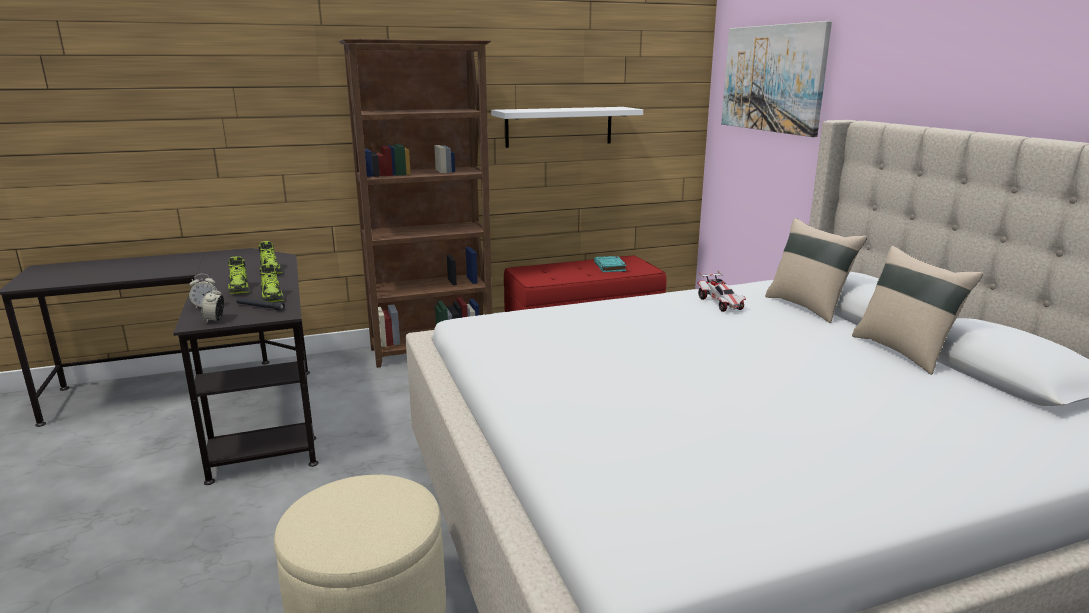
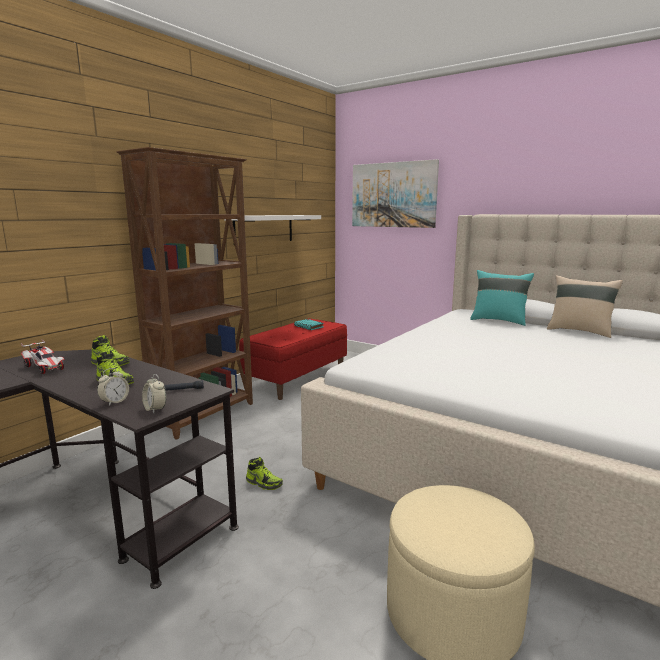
camera: 35 degrees left, 5 degrees down
(272, 297) = (166, 381): shoe -> shoe (264, 483)
(720, 304) = (460, 326): toy car -> toy car (45, 368)
(808, 307) = (498, 320): beige pillow -> turquoise pillow

